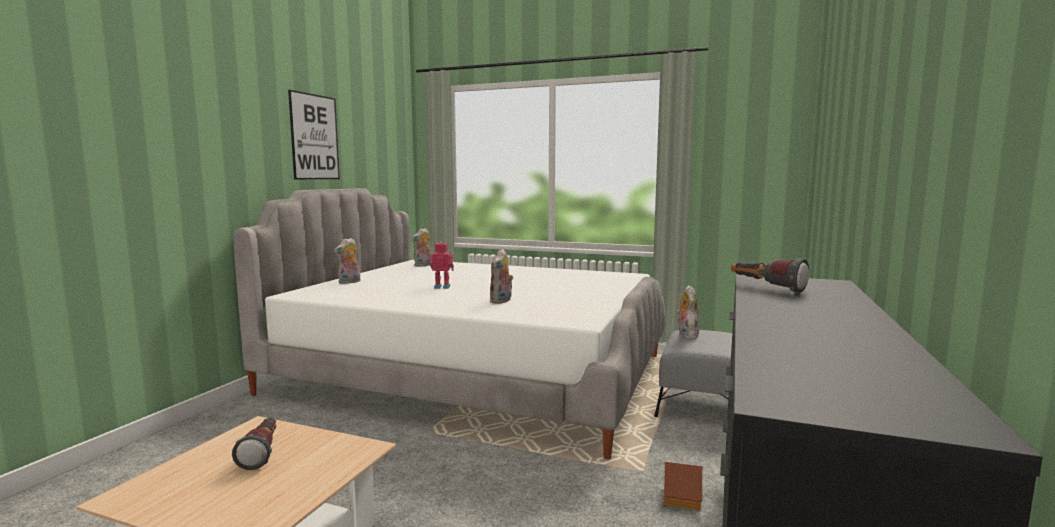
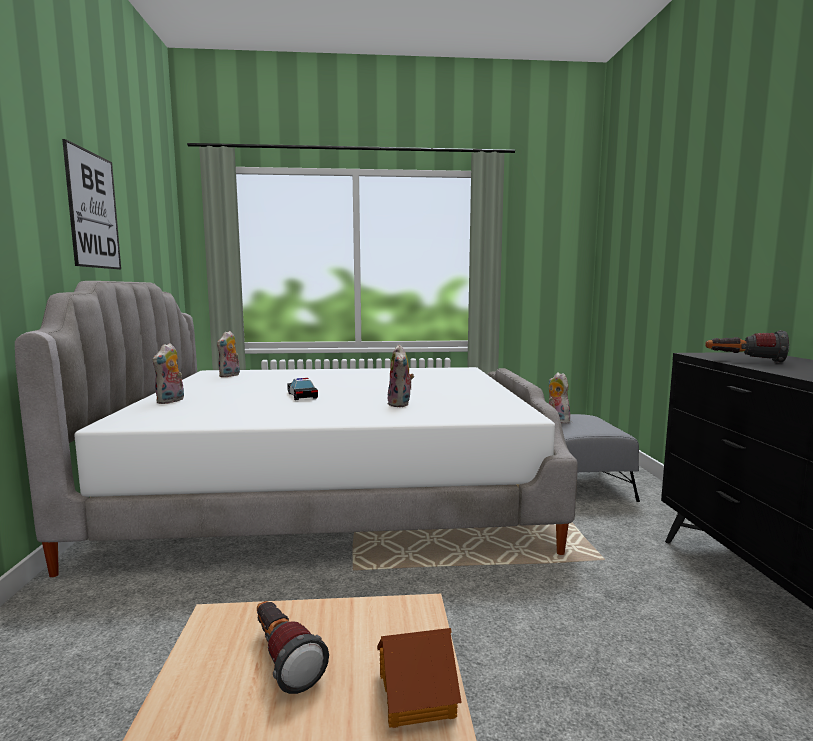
camera: 25 degrees left, 0 degrees up
(442, 287) = (302, 396): toy robot -> toy car
(682, 497) = (662, 575): toy house -> toy house (417, 694)

